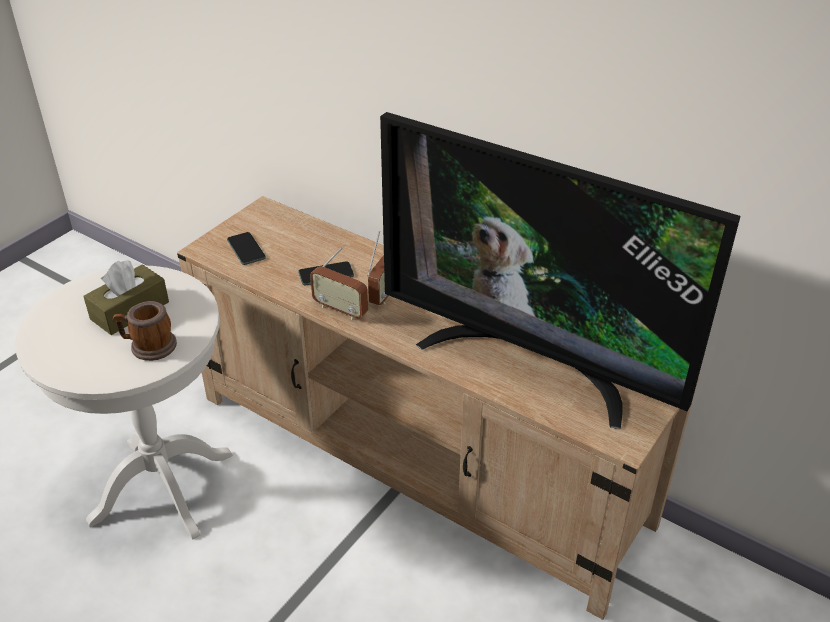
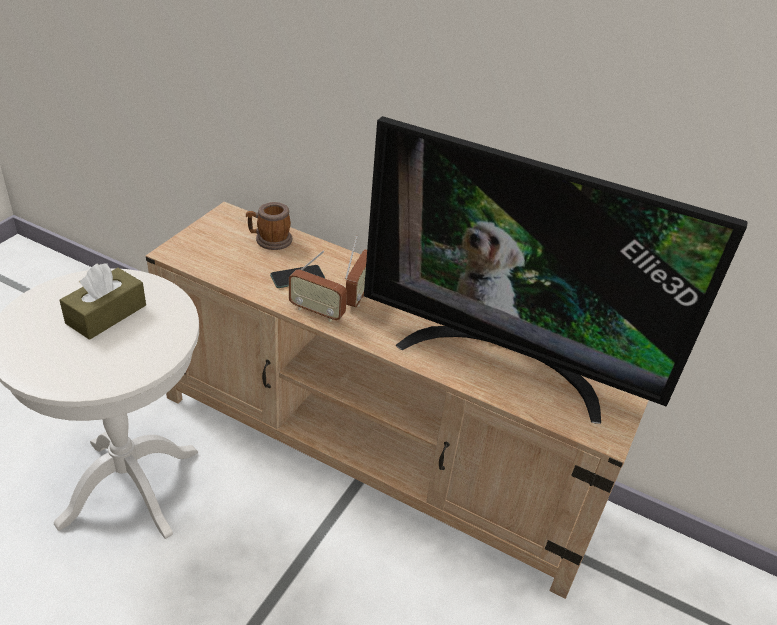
camera: 10 degrees left, 0 degrees up
(148, 346) = (130, 351): mug -> mug (269, 240)
(246, 249) = (215, 252): phone -> none

